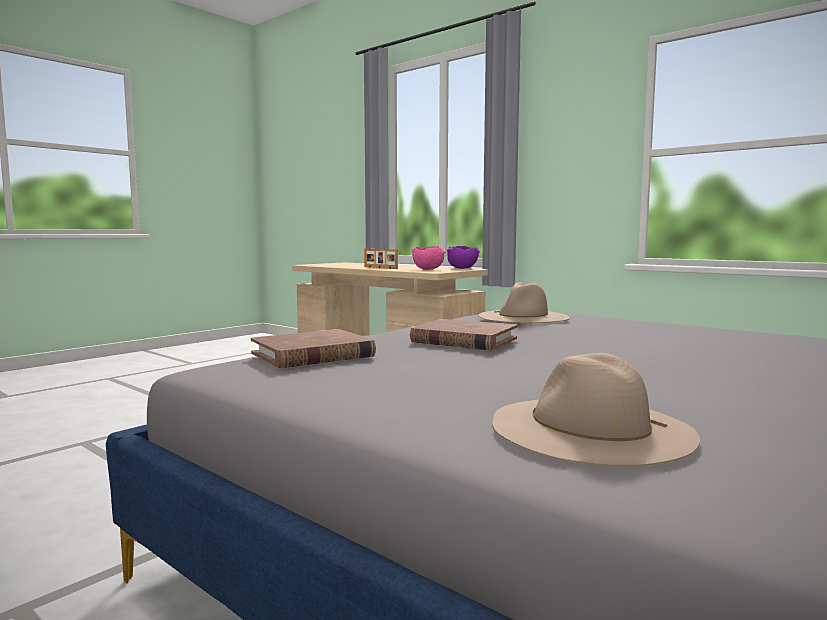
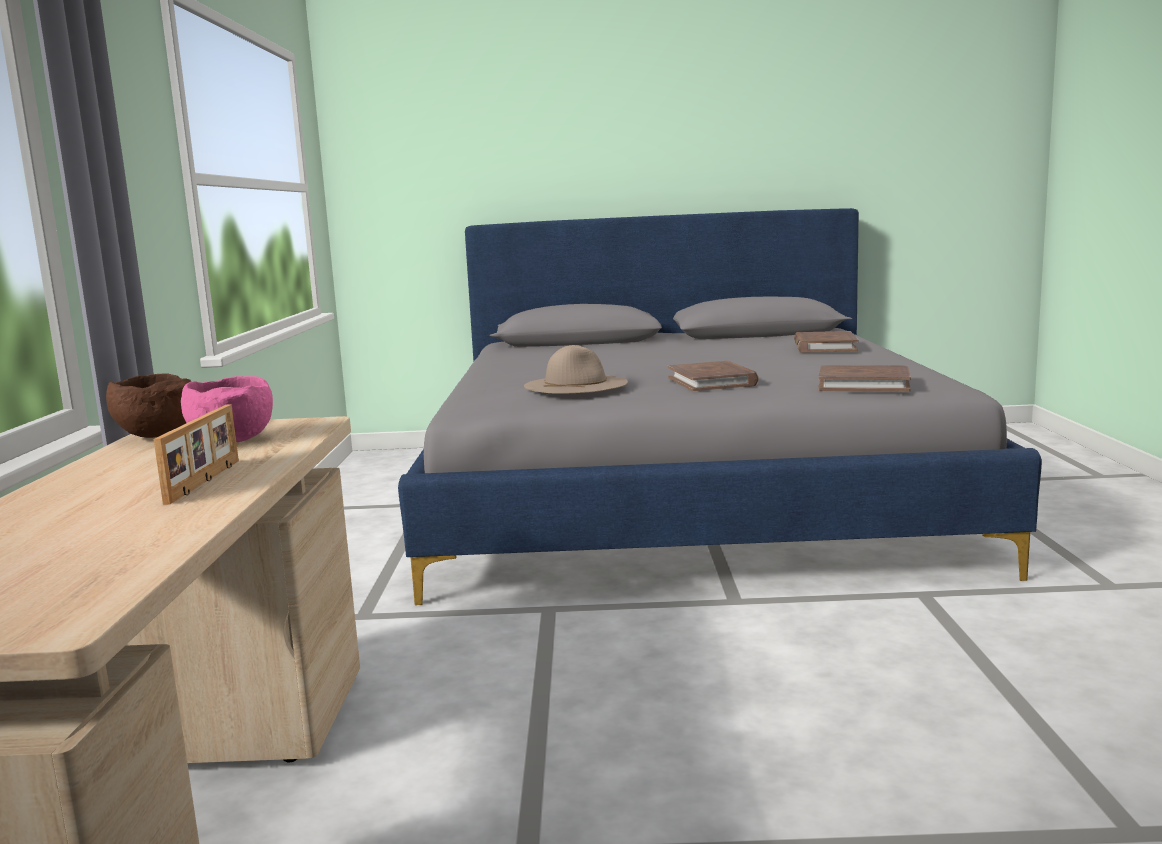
camera: 130 degrees left, 5 degrees up
(462, 268) = (154, 435): purple bowl -> brown bowl
(589, 428) = (824, 347): beige hat -> brown book

